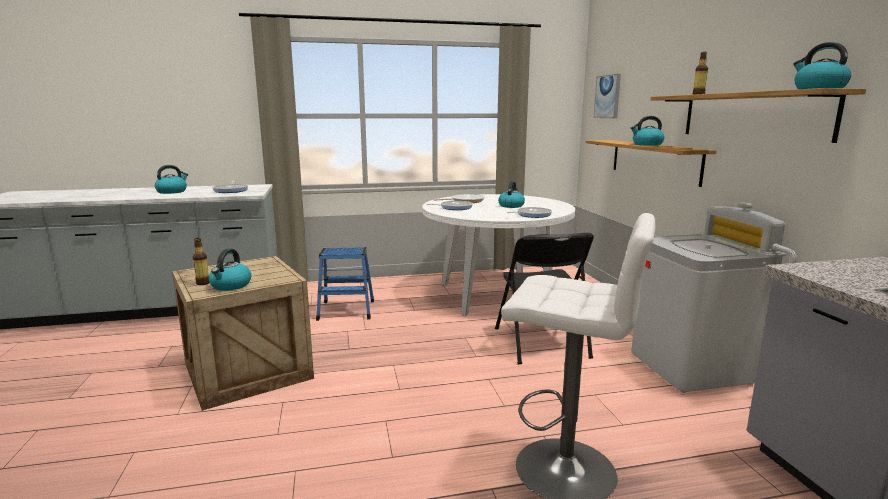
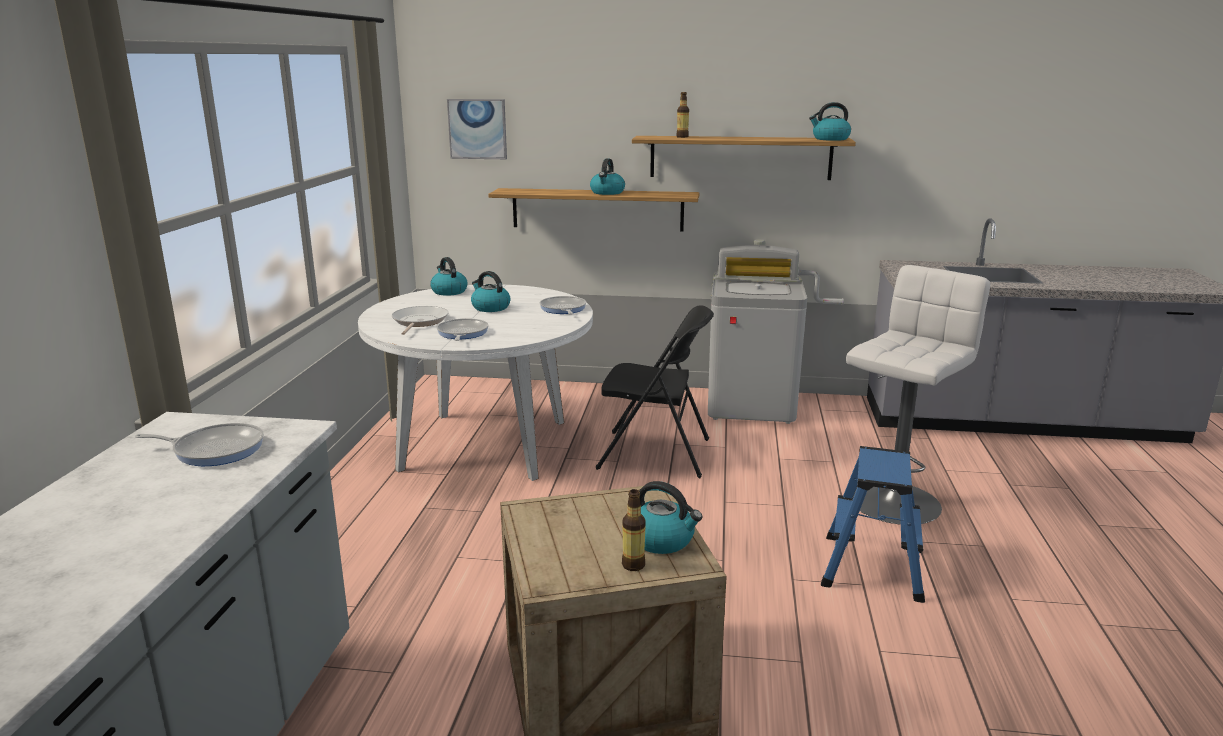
camera: 70 degrees left, 5 degrees up
(172, 192) = (114, 519): kettle -> kettle (448, 291)
(346, 310) = (421, 570): blue step ladder -> blue step ladder (872, 568)

